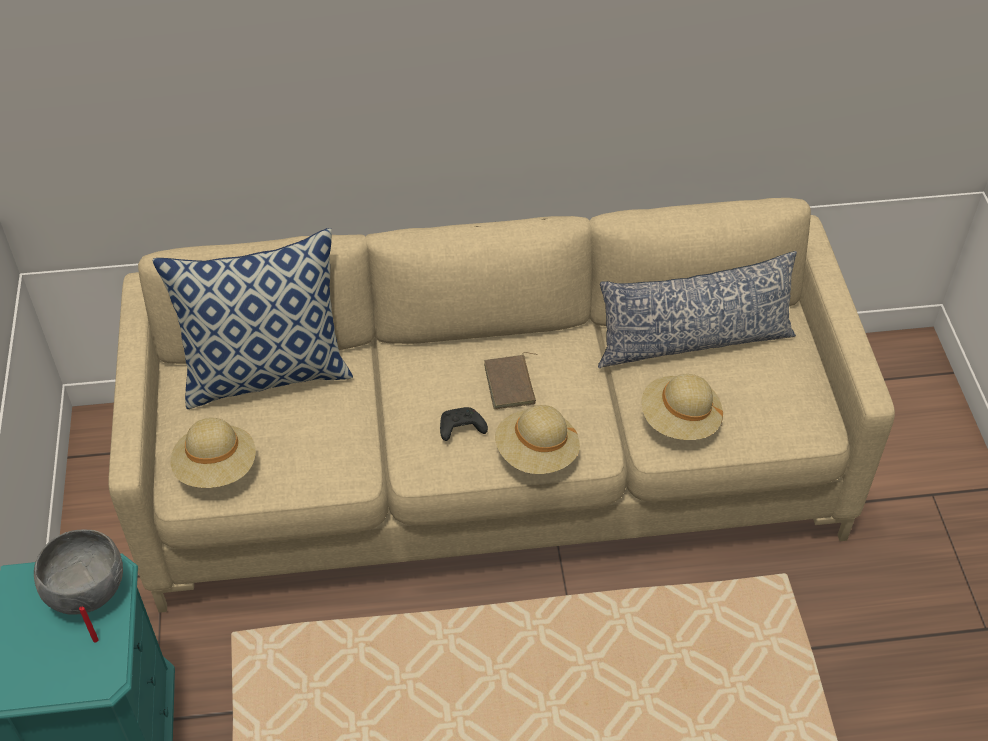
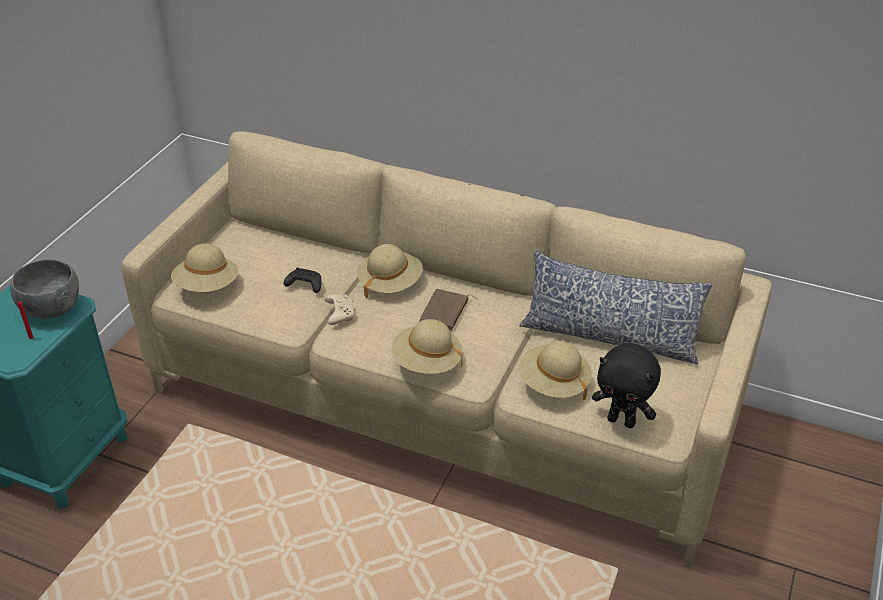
camera: 30 degrees right, 10 degrees down
(267, 373) = (288, 245): pillow -> none
(397, 436) = (339, 313): none -> beige game controller
(422, 373) = (390, 283): none -> beige hat
(460, 429) = (385, 326): black game controller -> black game controller (304, 285)
(770, 432) = (622, 421): none -> black plush toy

